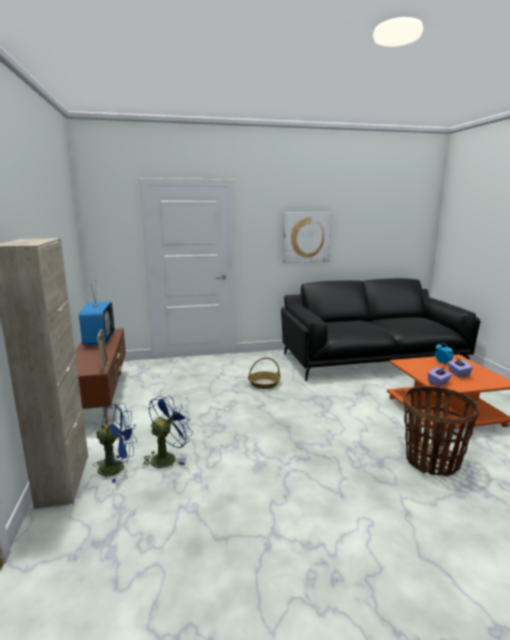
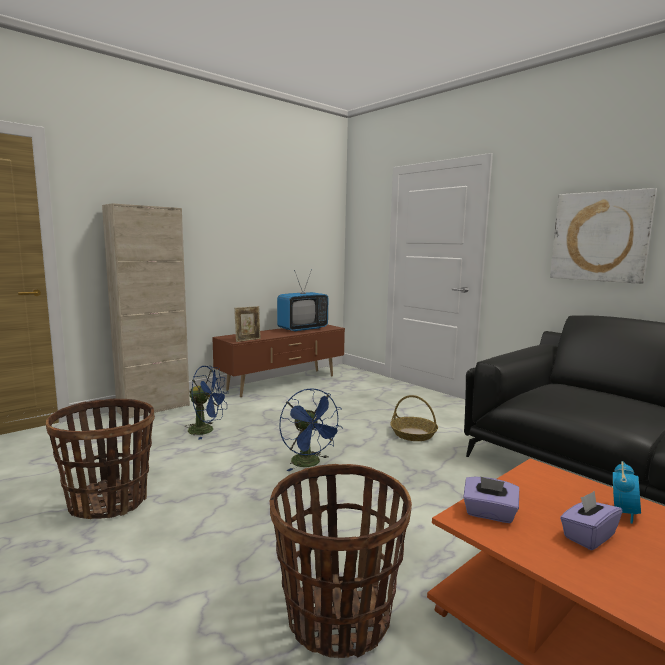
camera: 60 degrees right, 5 degrees down
(117, 468) = (179, 418): blue fan -> blue fan (310, 463)
(264, 530) = (109, 501): none -> basket

